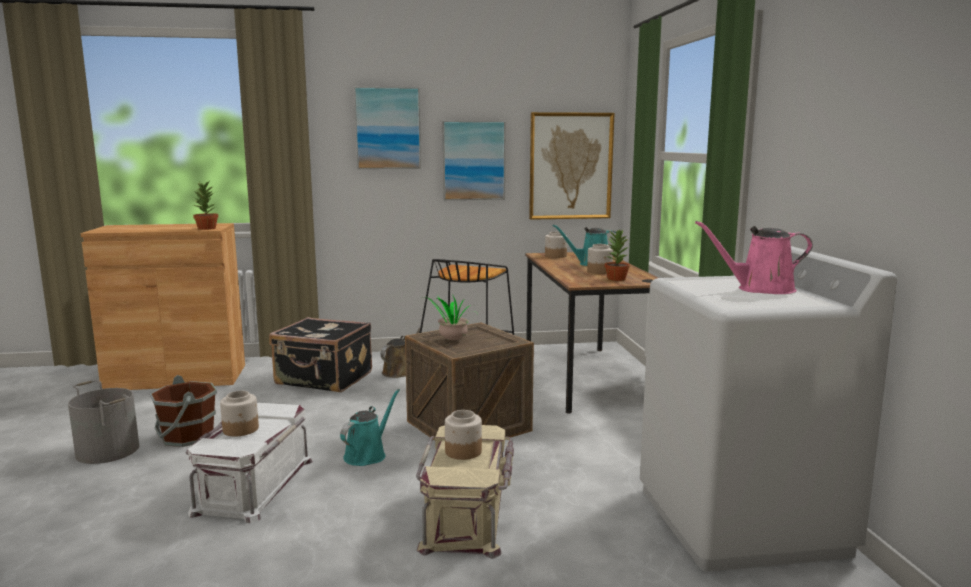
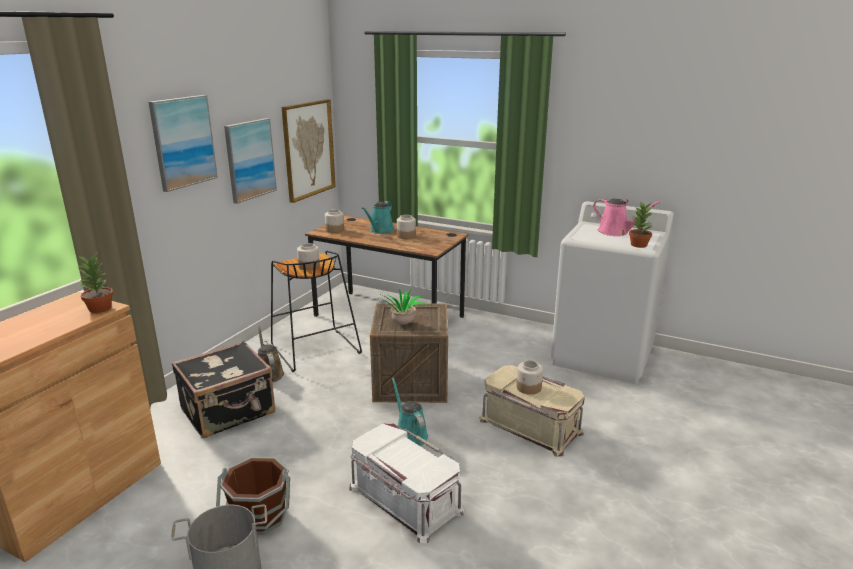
camera: 55 degrees left, 10 degrees up
(241, 429) = (402, 460): jar -> jar (309, 266)
(616, 279) = (434, 239): potted plant -> potted plant (638, 245)
(760, 289) = (616, 232): pink watering can -> pink watering can turned 90 degrees counterclockwise

